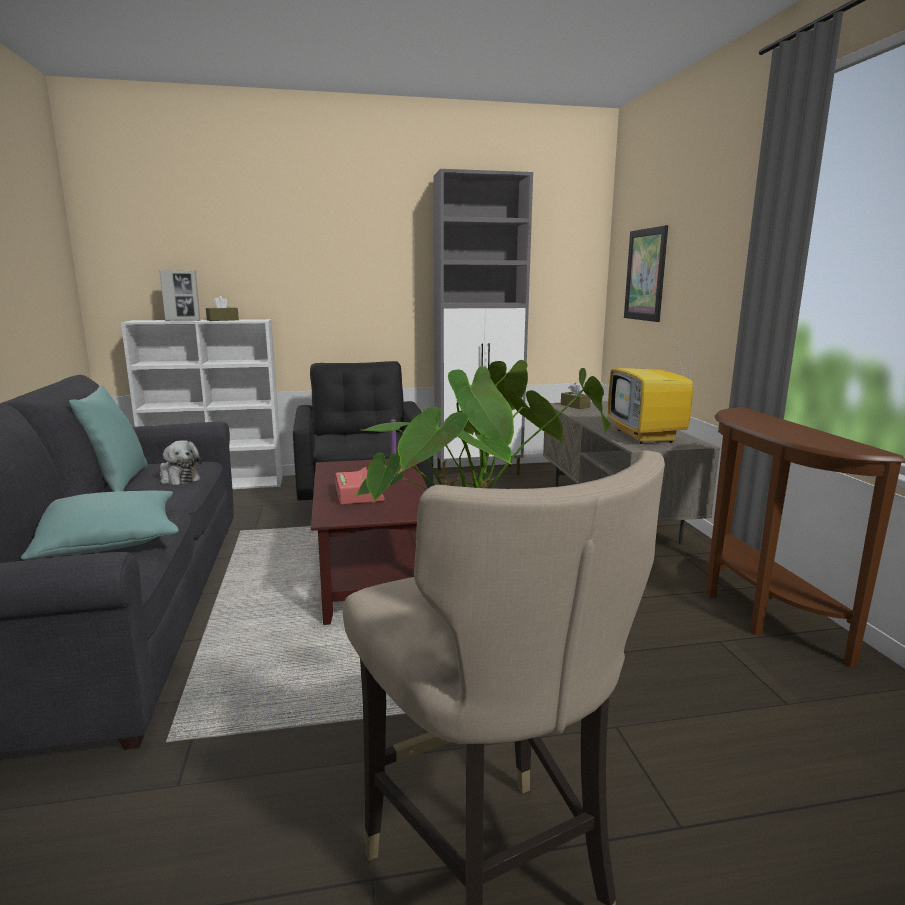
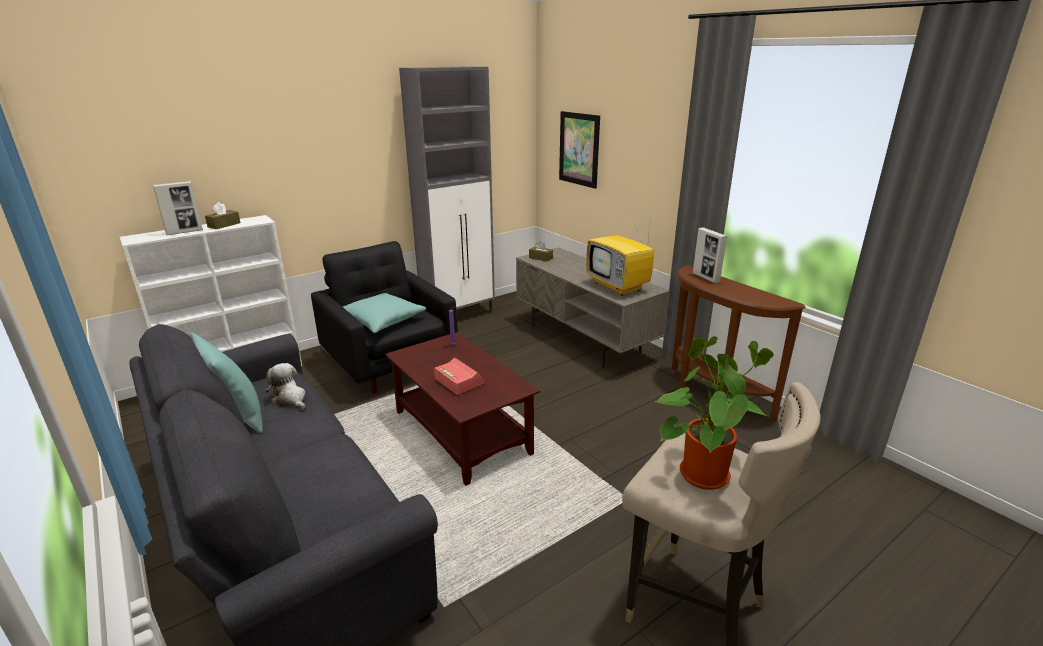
camera: 25 degrees left, 10 degrees up
(109, 541) = (323, 480): turquoise pillow -> turquoise pillow (381, 321)
(178, 478) = (290, 399): plush toy -> plush toy turned 150 degrees counterclockwise
(755, 418) = (706, 278): none -> picture frame

